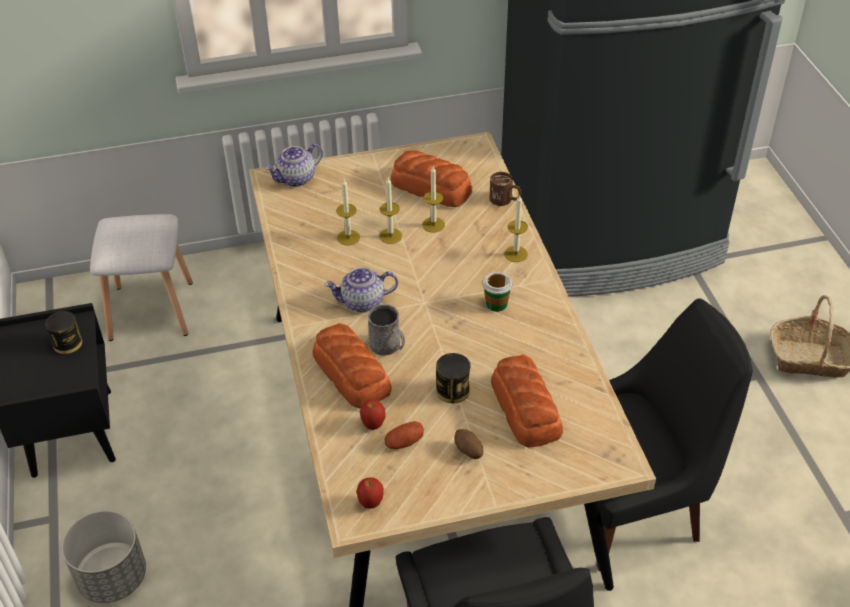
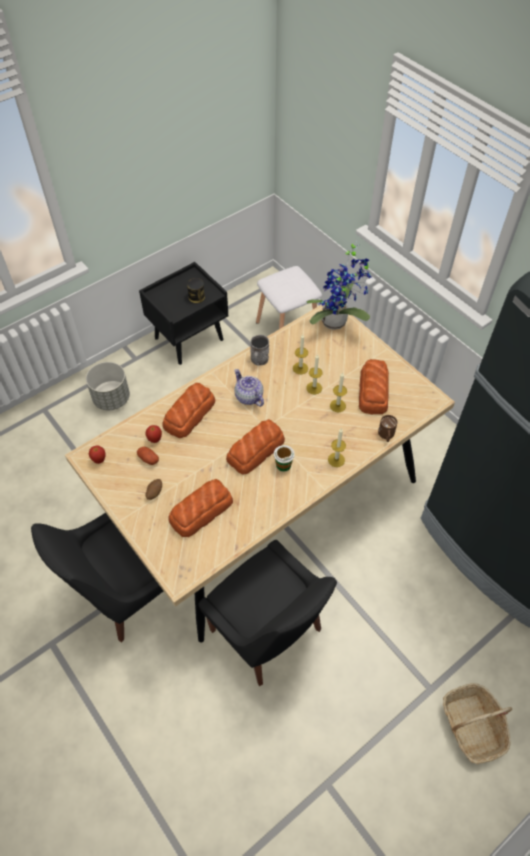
camera: 65 degrees right, 10 degrees up
(296, 179) = (337, 322): teapot -> potted plant
(388, 346) = (218, 423): grey mug -> grey mug (259, 360)
(452, 390) = (198, 468): can -> none
(457, 322) = (256, 450): none -> bread

